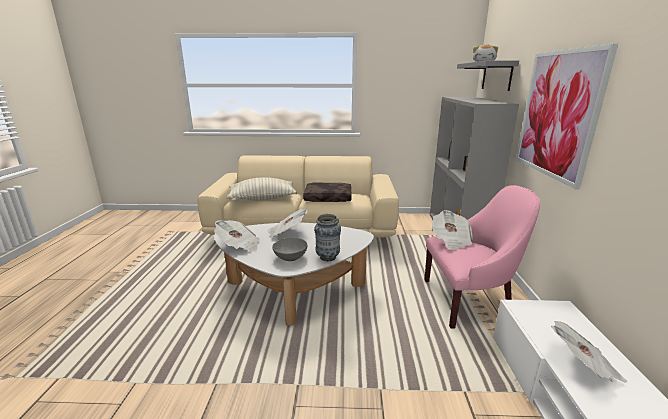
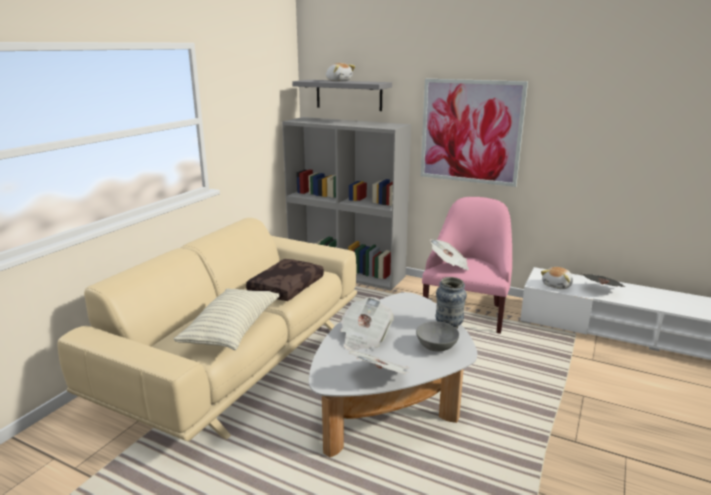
camera: 65 degrees left, 0 degrees up
(539, 323) = (557, 285): none -> plush toy

